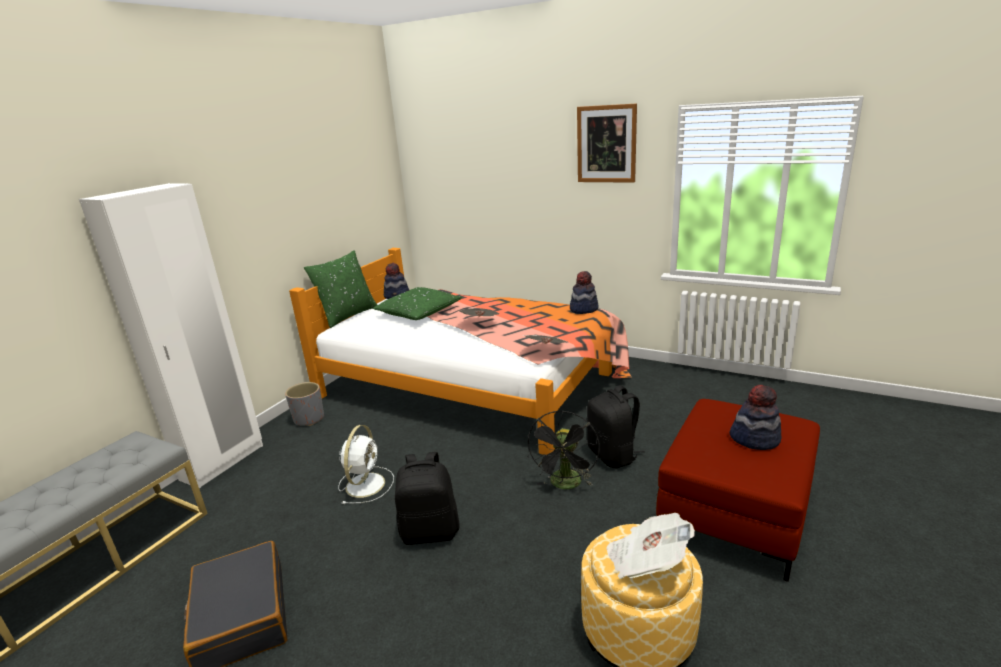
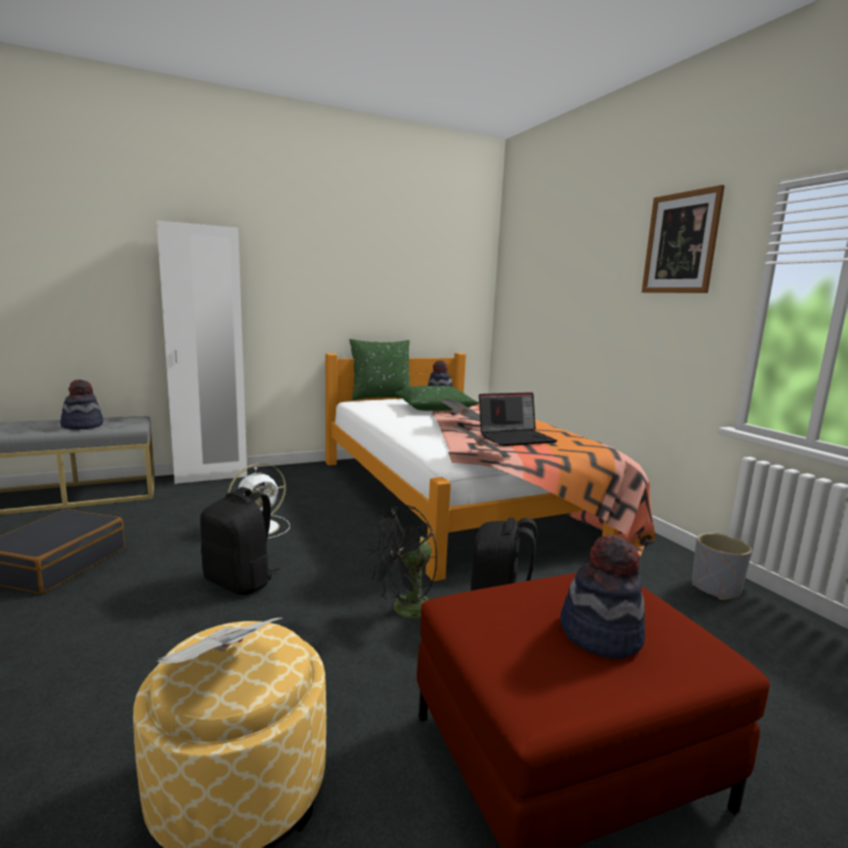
camera: 35 degrees right, 10 degrees down
(309, 419) = (300, 473): grey planter -> grey planter (716, 588)
(534, 323) = (516, 438): none -> laptop
(583, 309) = (593, 444): hat -> hat (82, 425)

